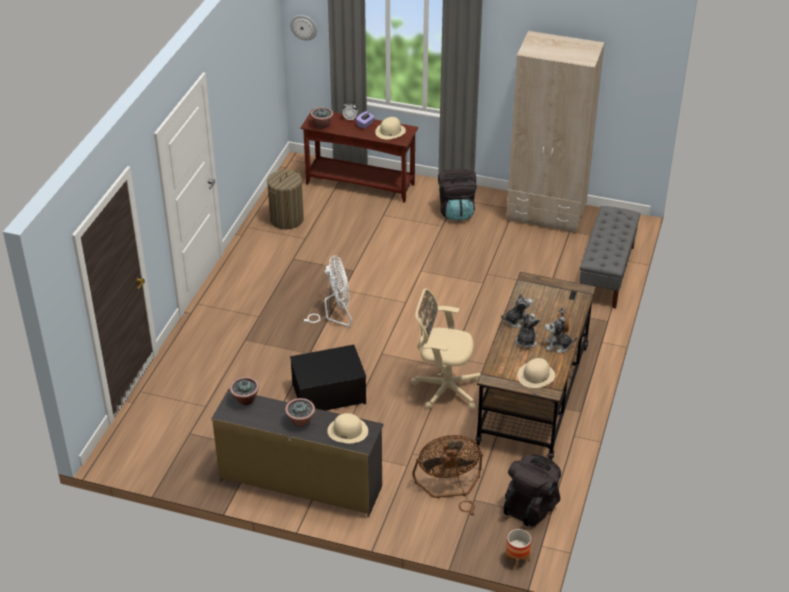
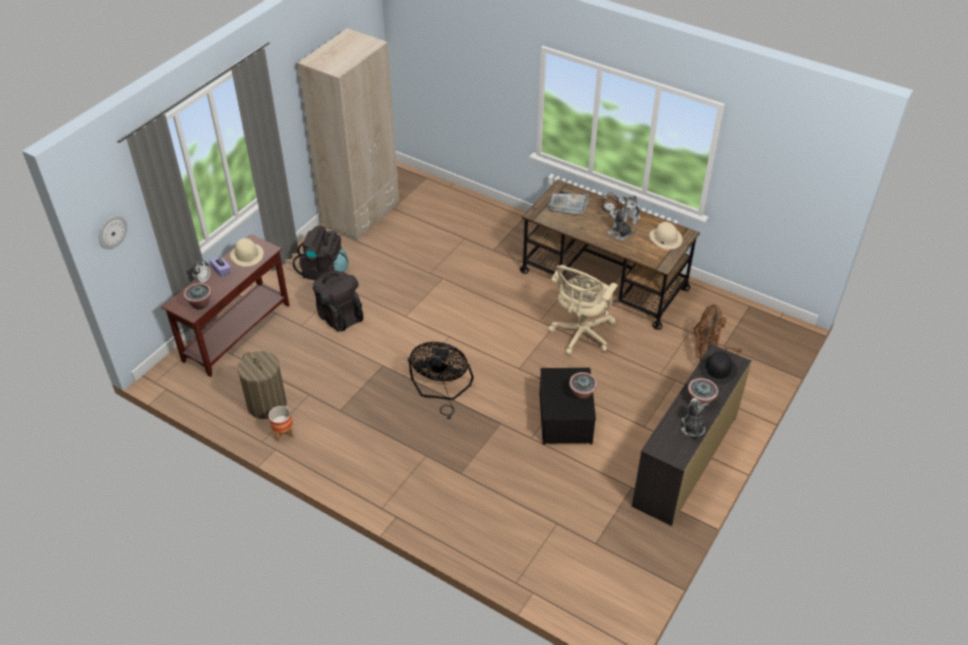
camera: 75 degrees left, 5 degrees up
(245, 400) = (661, 439): potted plant -> potted plant (582, 394)
(334, 310) = (441, 392): white fan -> black fan
(348, 430) = (718, 369): beige hat -> black hat
(516, 321) = (590, 233): plush toy -> plush toy (692, 428)
(517, 559) = (793, 335): planter -> planter (283, 433)
(531, 506) = (736, 313): black backpack -> black backpack (339, 316)
(555, 299) = (568, 205): none -> grey tray
(606, 274) = (462, 202): grey bench -> none

